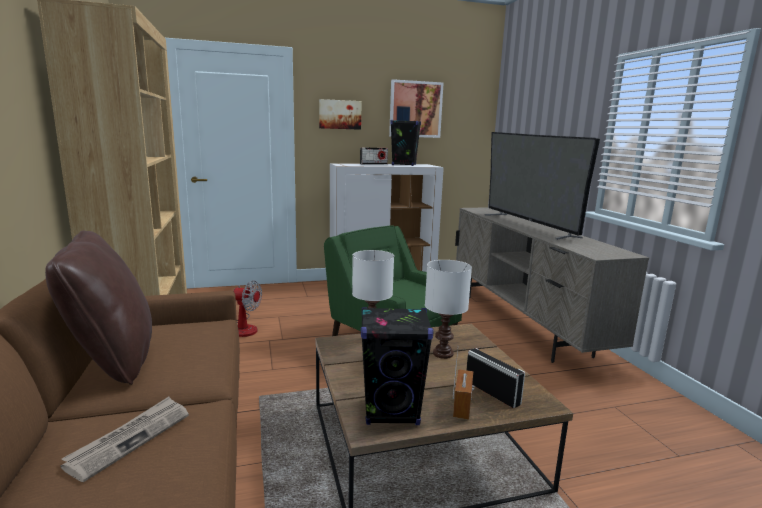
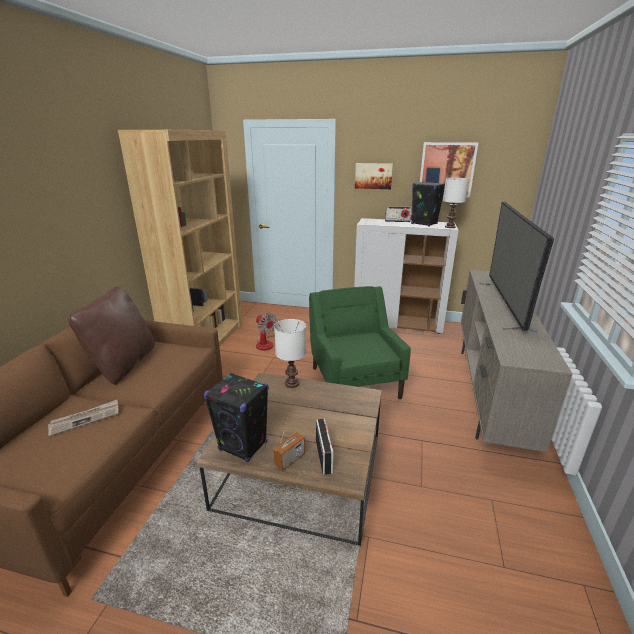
camera: 30 degrees right, 10 degrees up
(443, 354) = (326, 412): white table lamp -> white table lamp (450, 227)

